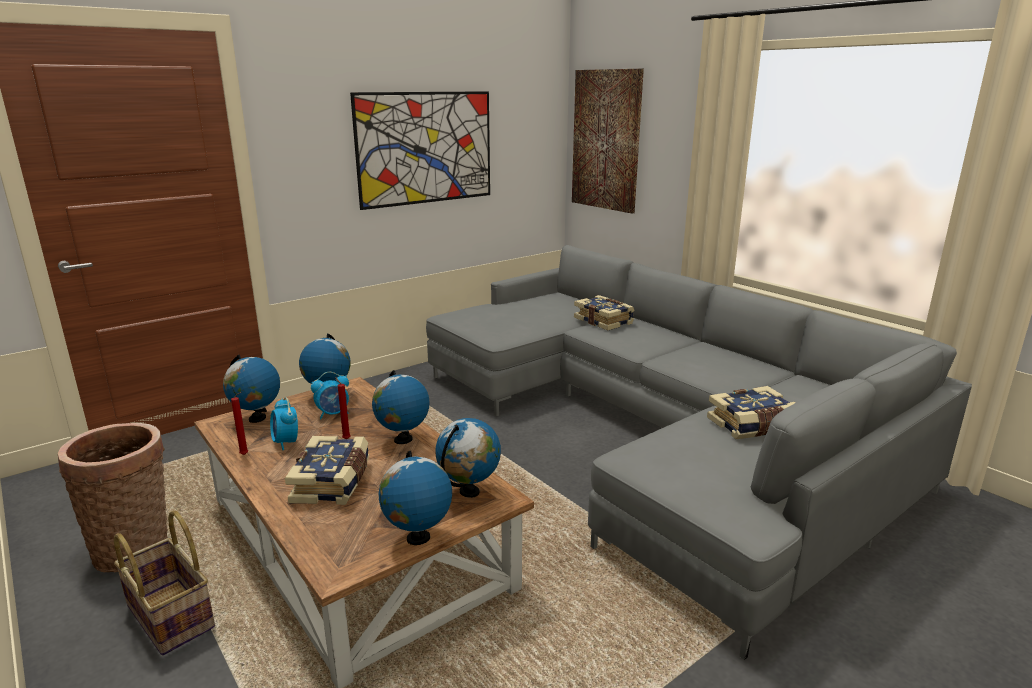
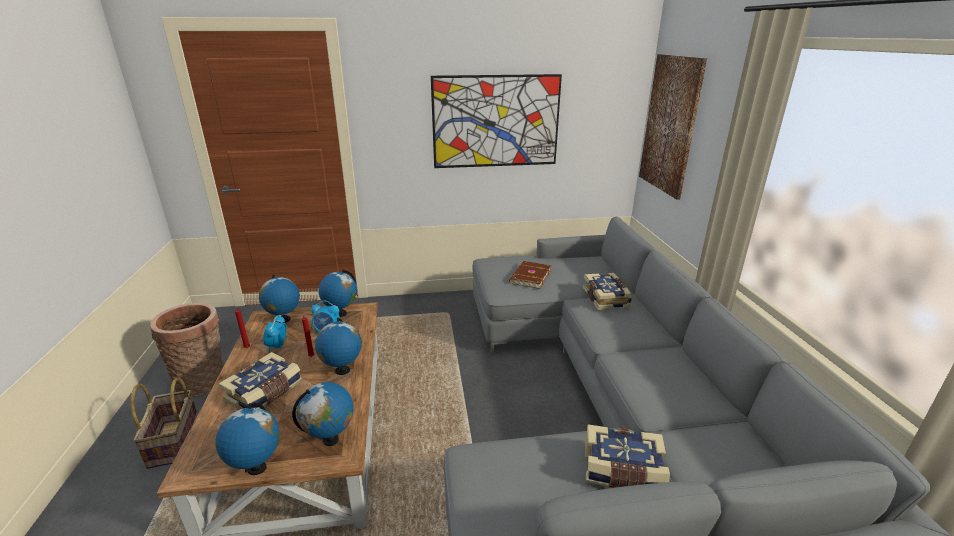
camera: 30 degrees right, 5 degrees up
(510, 319) = (529, 276): none -> brown book

